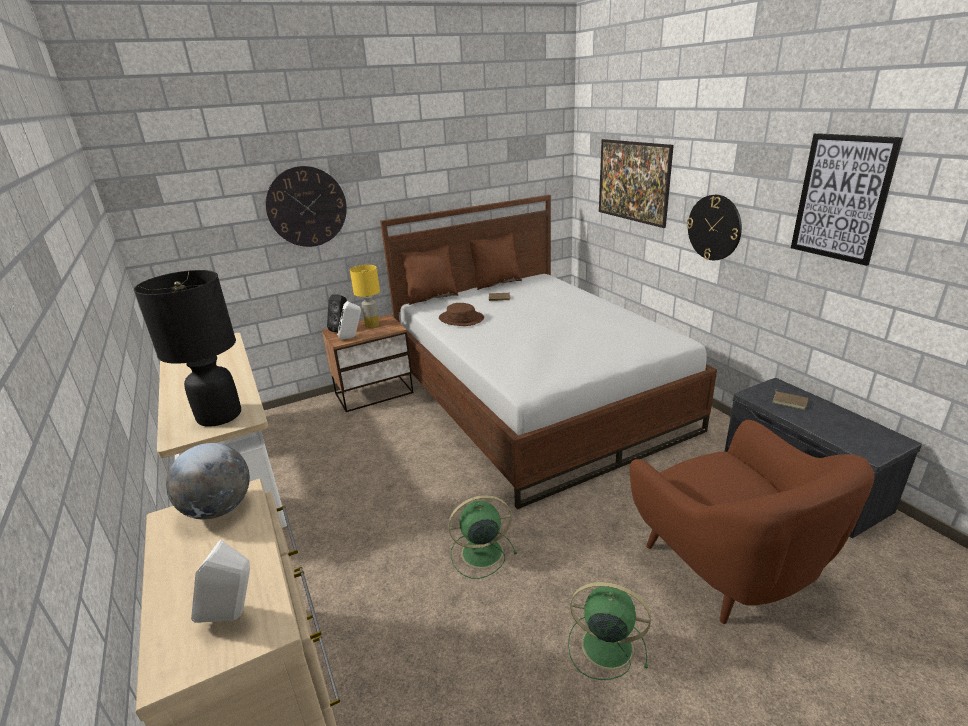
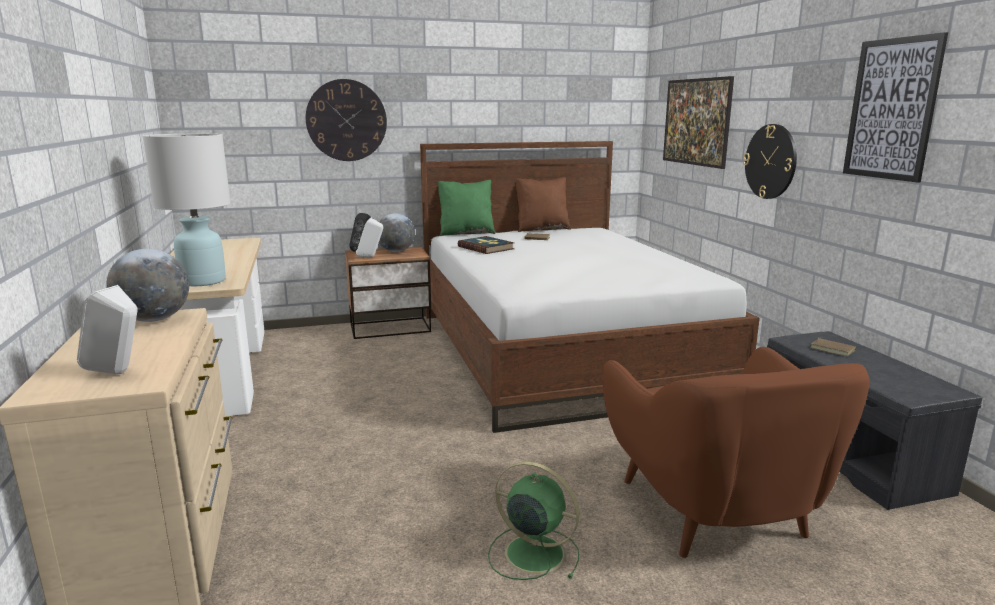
camera: 10 degrees right, 10 degrees down
(219, 415) = (203, 281): black table lamp -> white table lamp
(371, 325) = (396, 251): yellow table lamp -> globe
(431, 297) = (466, 233): brown pillow -> green pillow
(461, 319) = (486, 248): brown hat -> book
(480, 553) = (434, 461): green fan -> none

